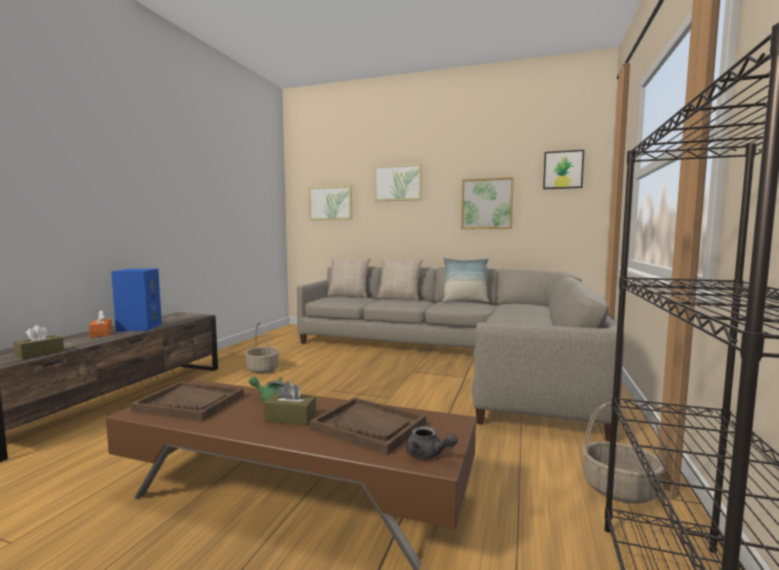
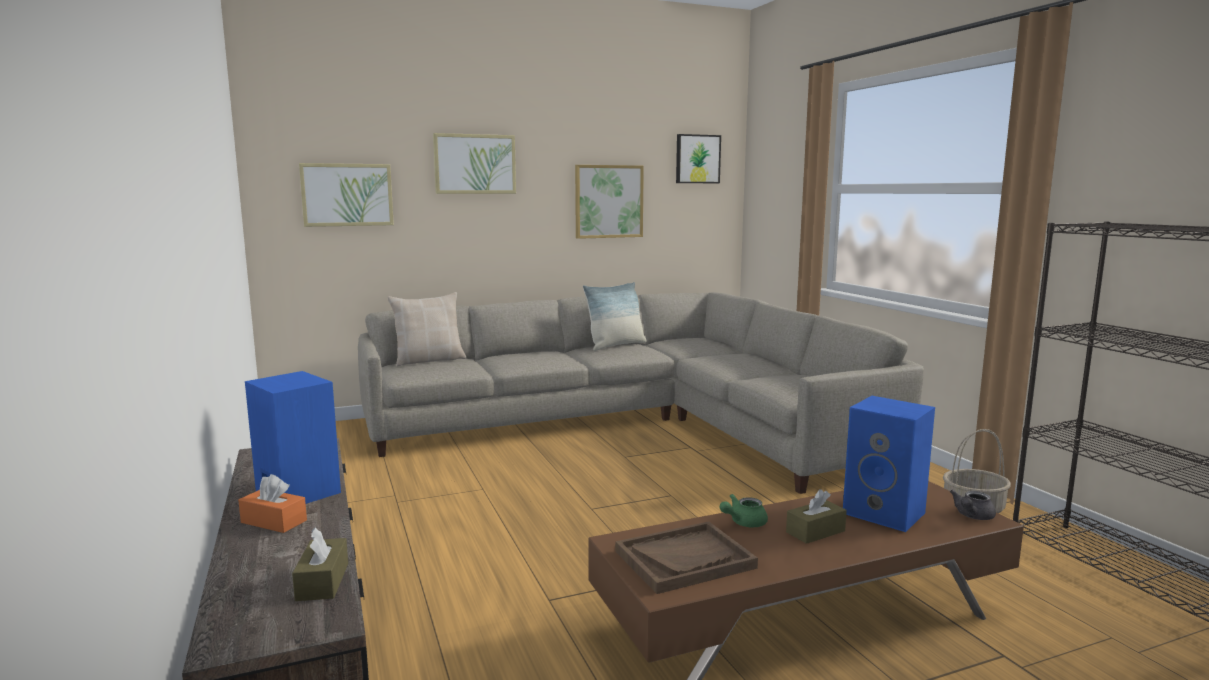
camera: 40 degrees left, 5 degrees up
(262, 369) = (425, 513): basket -> none
(369, 426) = (886, 513): brown tray -> blue speaker
(399, 298) = (519, 354): beige pillow -> none
(428, 455) = (972, 516): grey teapot -> grey teapot turned 135 degrees clockwise

